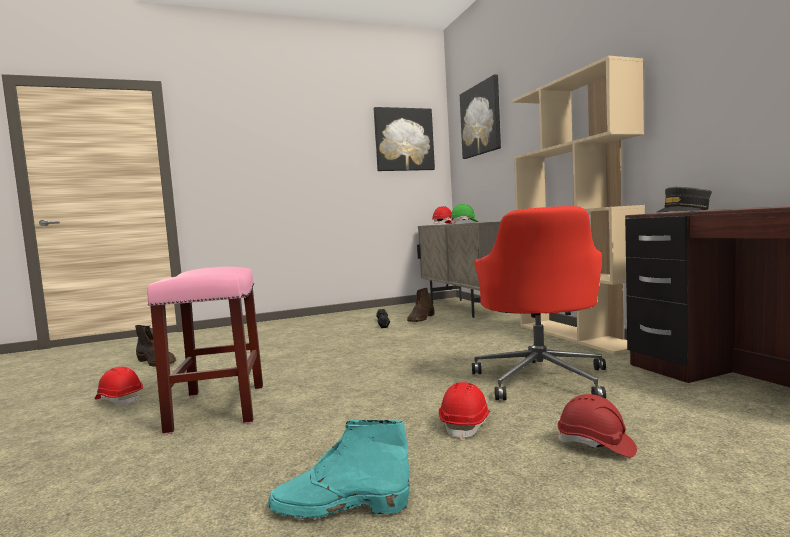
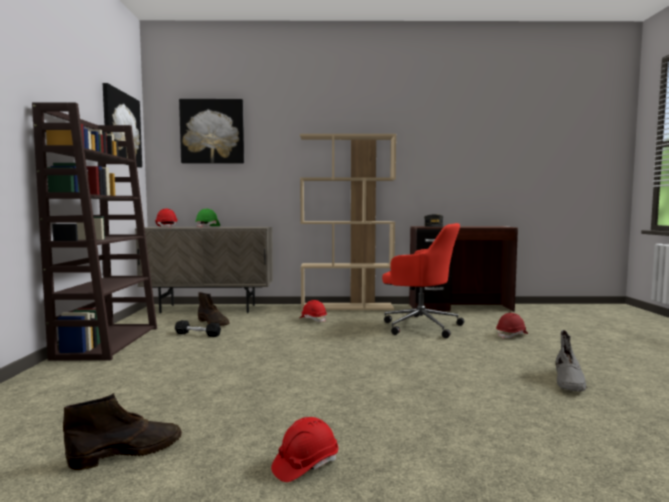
camera: 70 degrees left, 0 degrees up
(219, 408) = (392, 408): pink stool -> none
(338, 507) = (569, 381): turquoise boot -> grey boot
(342, 315) = (108, 342): none -> brown bookcase
(466, 425) = (478, 348): red hard hat -> red hard hat (313, 319)

